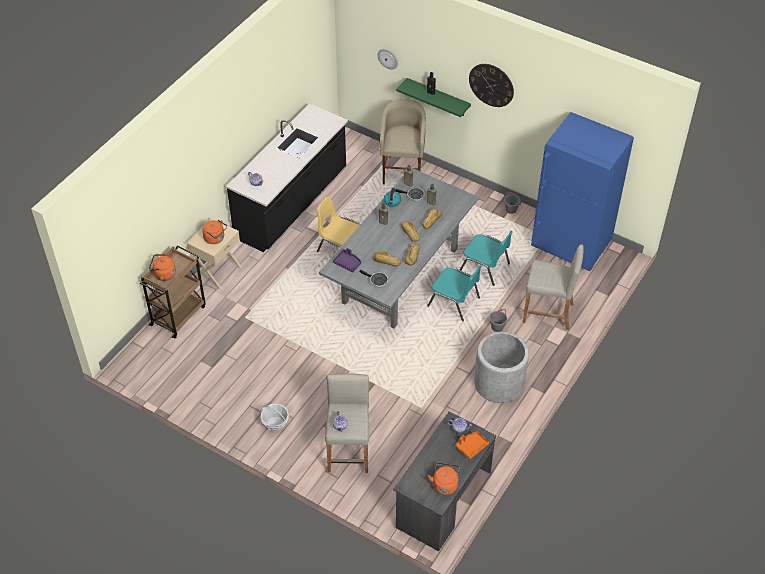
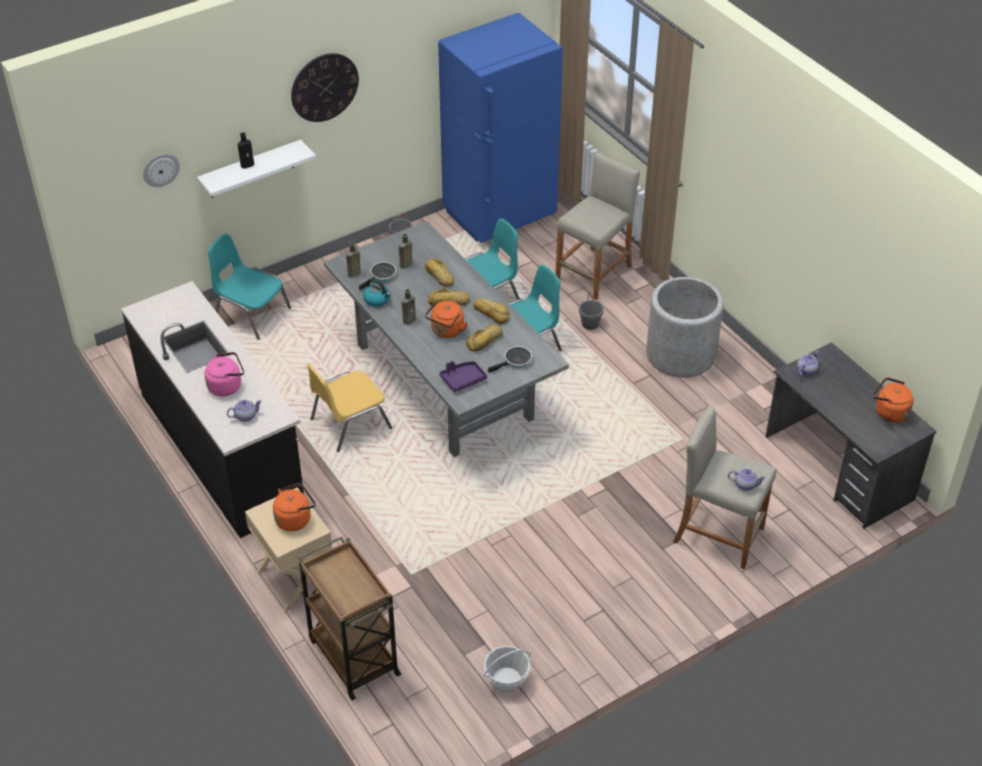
camera: 65 degrees left, 5 degrees down
(163, 274) = (348, 593): orange kettle -> orange kettle (446, 331)
(274, 166) = (227, 386): none -> pink kettle
(275, 424) = (633, 600): basket -> basket (506, 680)
(402, 171) = (251, 313): beige stool -> turquoise chair
(438, 97) = (251, 169): green shelf -> white shelf
(471, 446) = (840, 369): orange tray -> none

